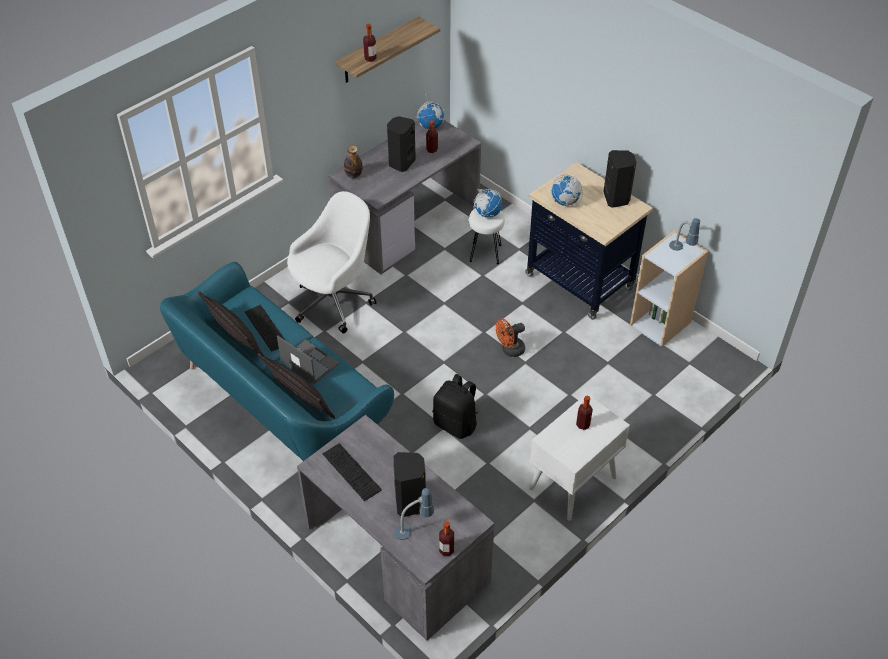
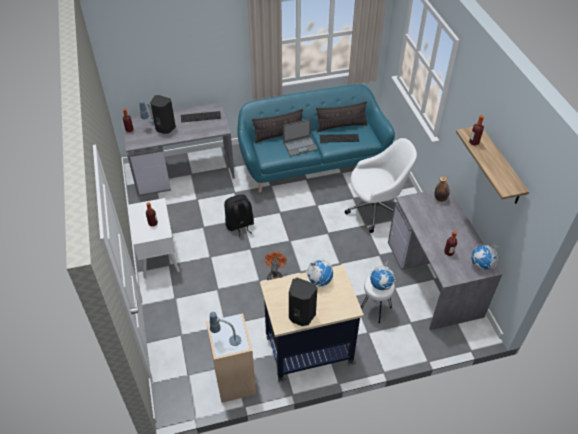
camera: 120 degrees right, 0 degrees up
(334, 302) = (375, 210): white office chair -> white office chair turned 90 degrees counterclockwise
(401, 163) = (441, 228): black speaker -> none

